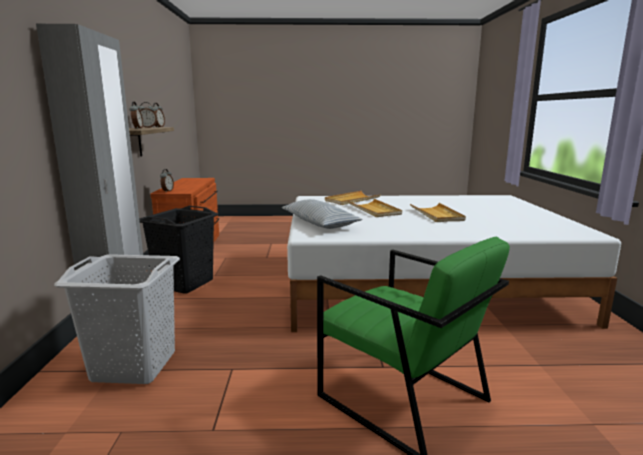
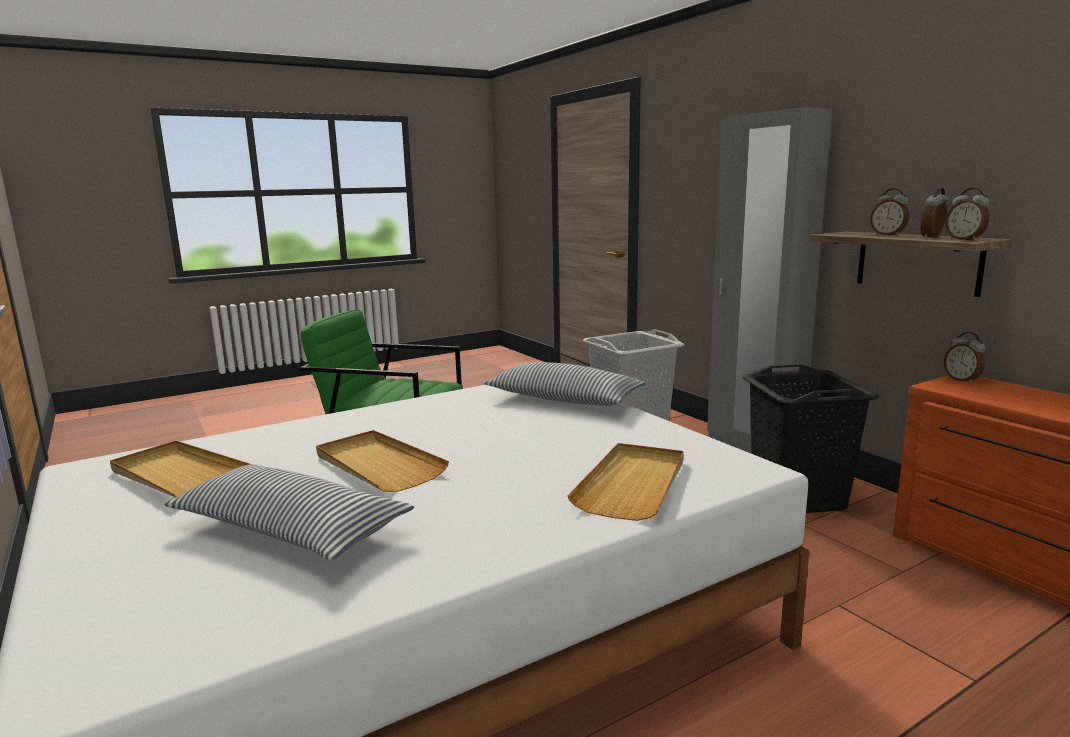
camera: 150 degrees right, 0 degrees up
(374, 210) = (522, 451): beige tray -> beige tray (179, 475)
(468, 206) = (290, 530): none -> pillow

